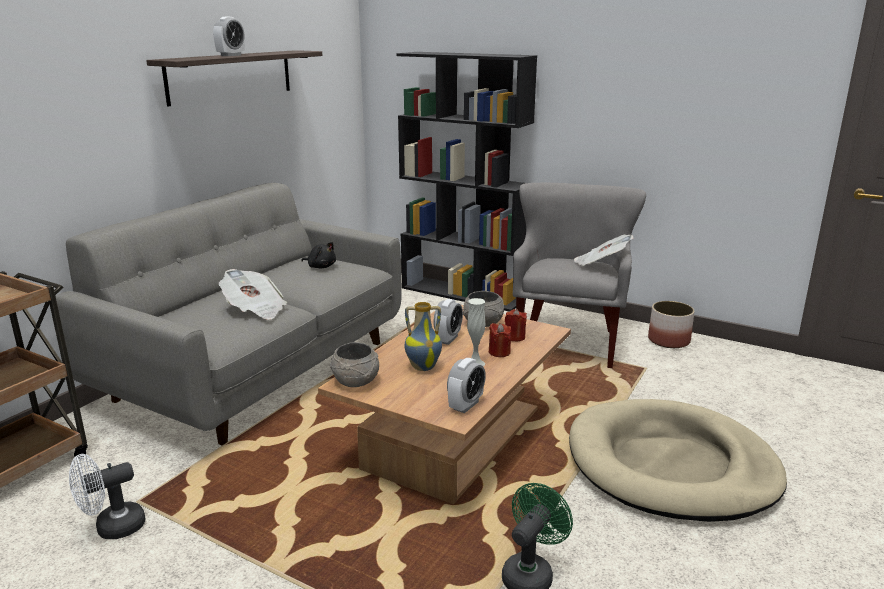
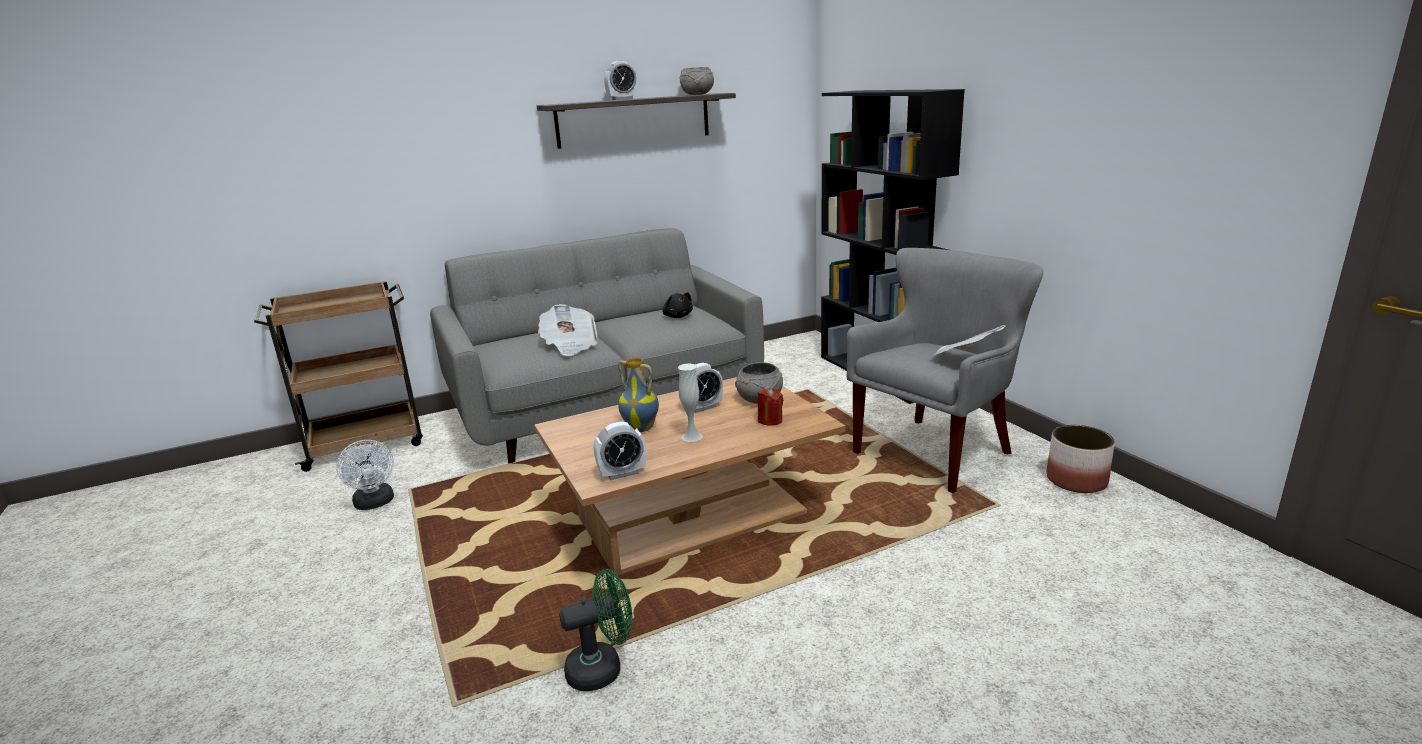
camera: 35 degrees right, 0 degrees up
(112, 528) = (375, 503): white fan -> white fan turned 120 degrees counterclockwise
(356, 381) = (569, 426): grey bowl -> grey bowl (698, 94)
(499, 352) = (731, 432): red candle -> none
(671, 466) = (886, 624): beige dog bed -> none

